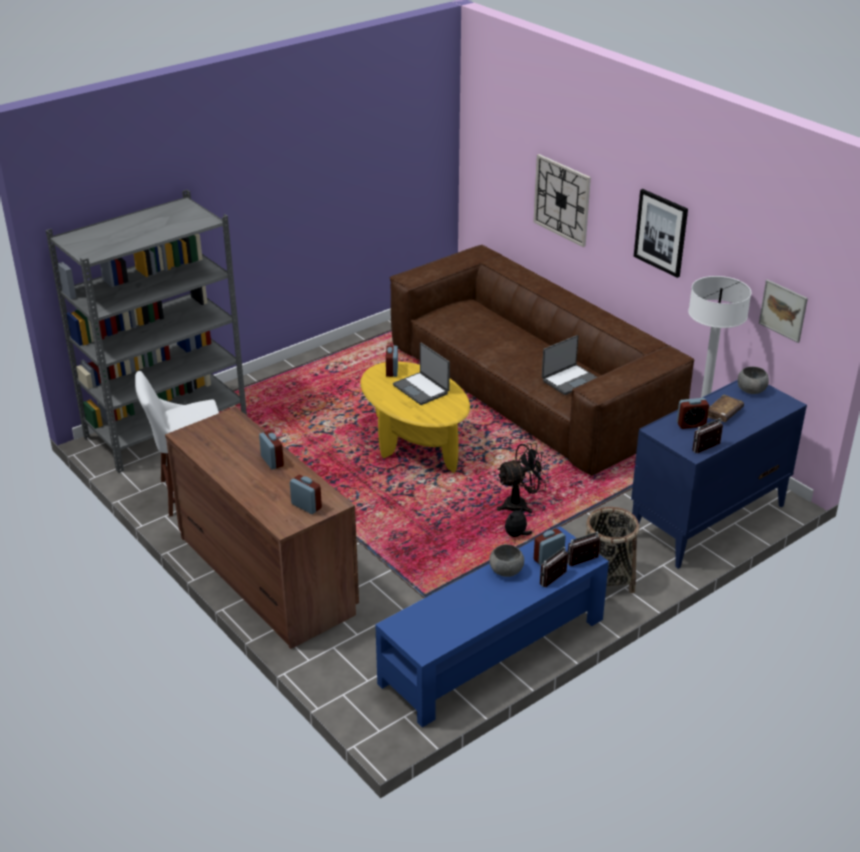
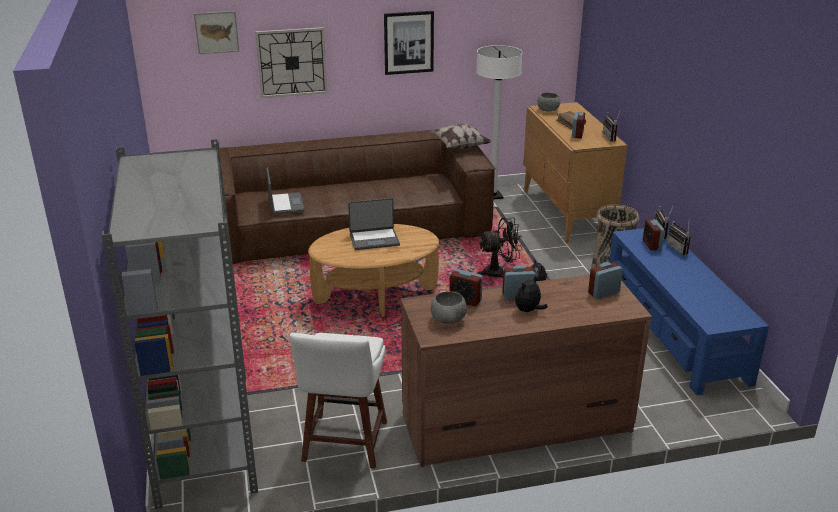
camera: 65 degrees left, 5 degrees down
(250, 472) = (528, 311): none -> plush toy
(392, 371) = (330, 245): alarm clock -> alarm clock (465, 300)
(415, 444) = (375, 296): yellow coffee table -> brown coffee table
(506, 570) = (659, 264): grey bowl -> grey bowl (448, 319)
(521, 504) = (499, 272): black fan -> black fan turned 75 degrees clockwise
(569, 380) = (411, 185): laptop -> laptop (285, 204)
(632, 370) = (459, 146): none -> pillow
(707, 520) = (566, 213): blue cabinet -> brown cabinet
(783, 310) = (530, 50): picture -> picture (216, 32)

